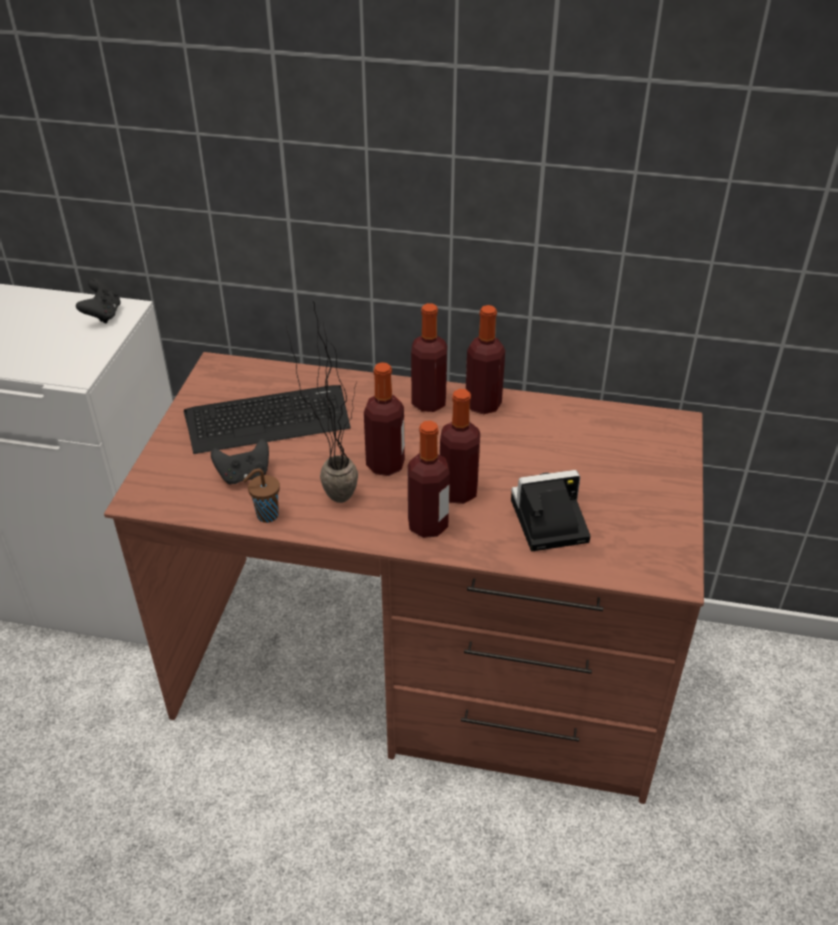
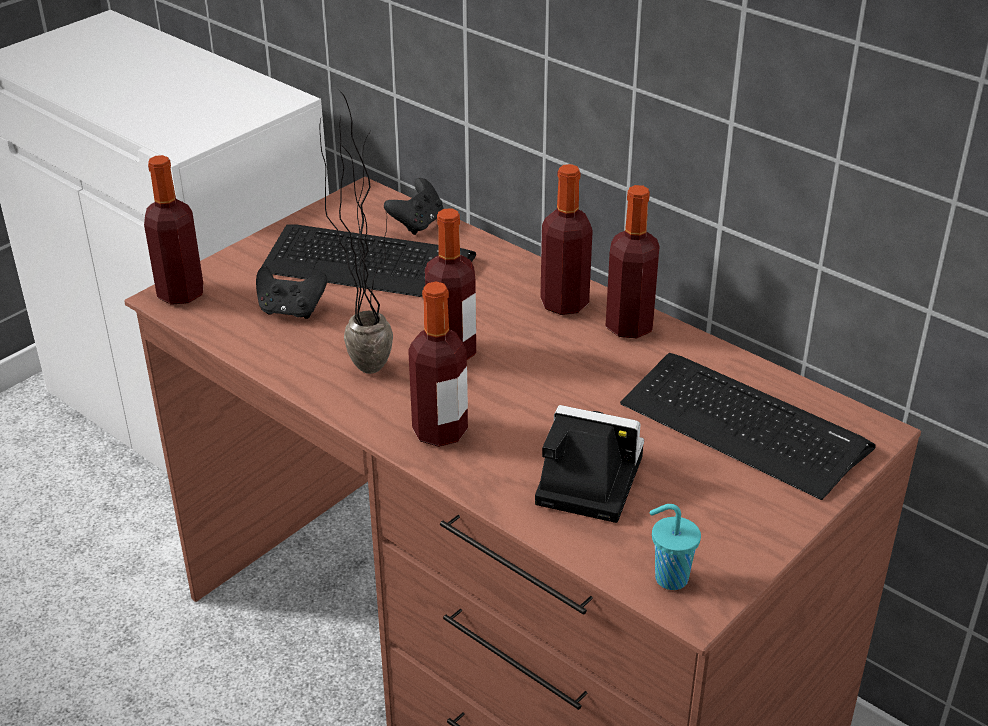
camera: 30 degrees right, 5 degrees down
(103, 315) = (259, 98): black game controller -> black game controller (417, 224)
(266, 516) = (275, 358): brown cup -> none
(458, 492) = (508, 409): bottle -> bottle (180, 293)
(606, 447) = (743, 425): none -> keyboard
(648, 565) = (669, 578): none -> turquoise cup

